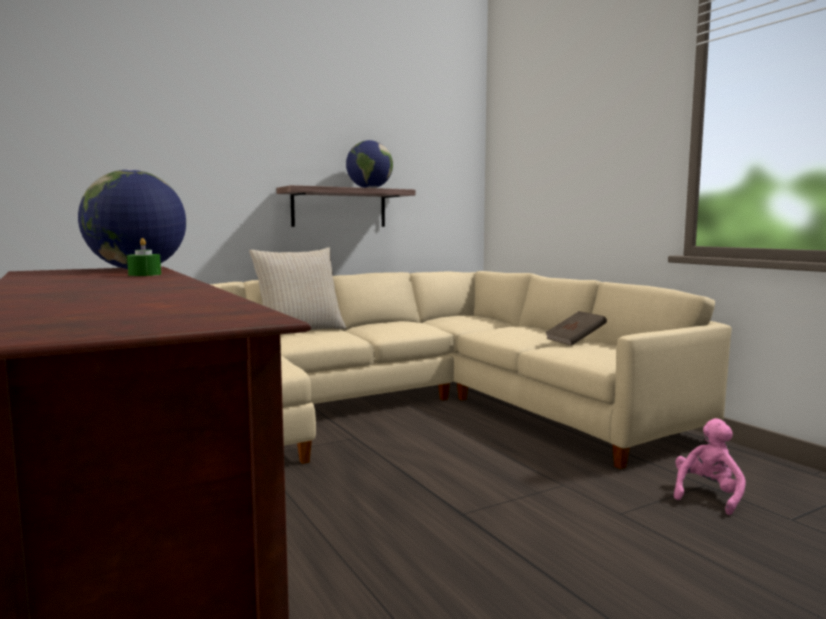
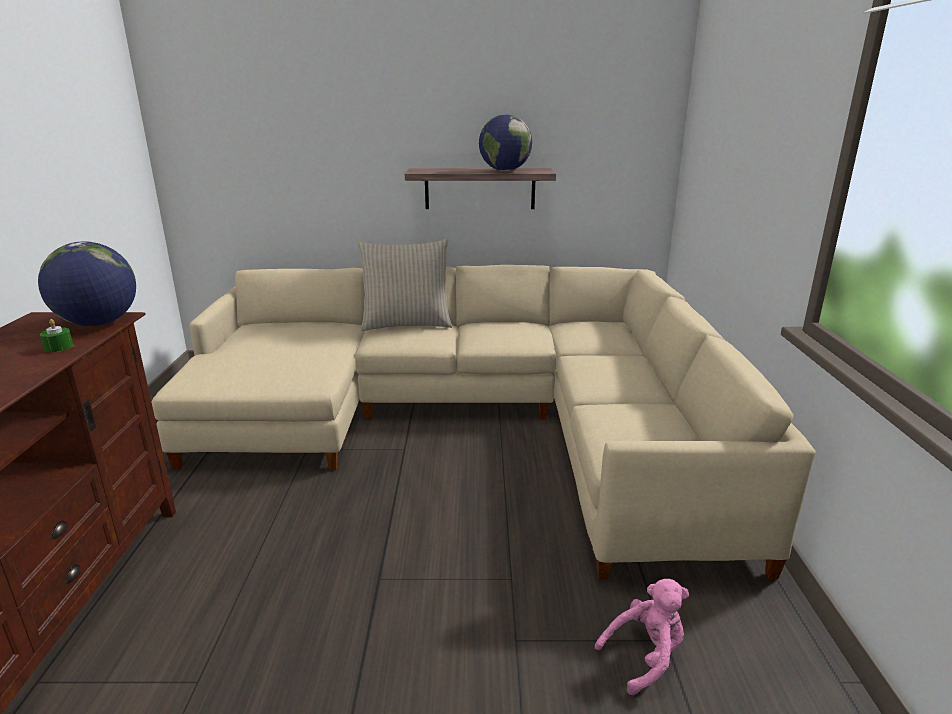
camera: 30 degrees right, 15 degrees up
(575, 340) = (647, 404): brown book -> none

